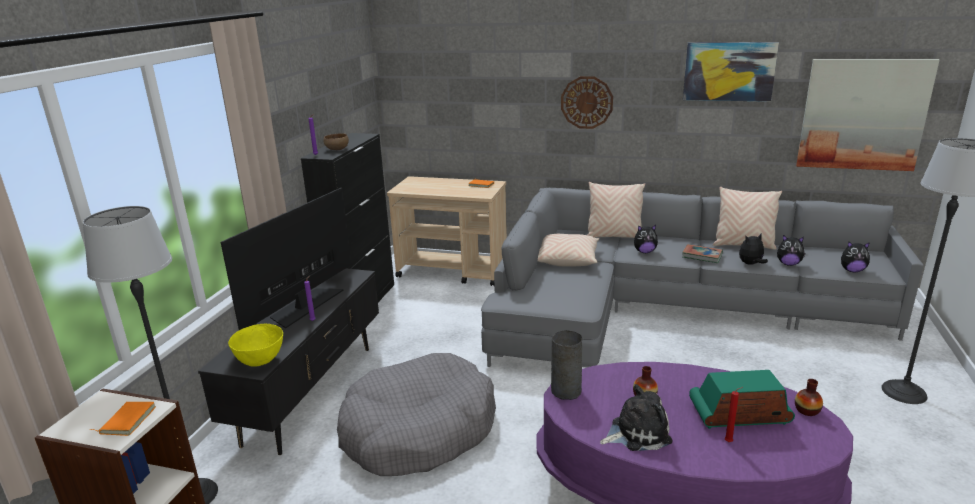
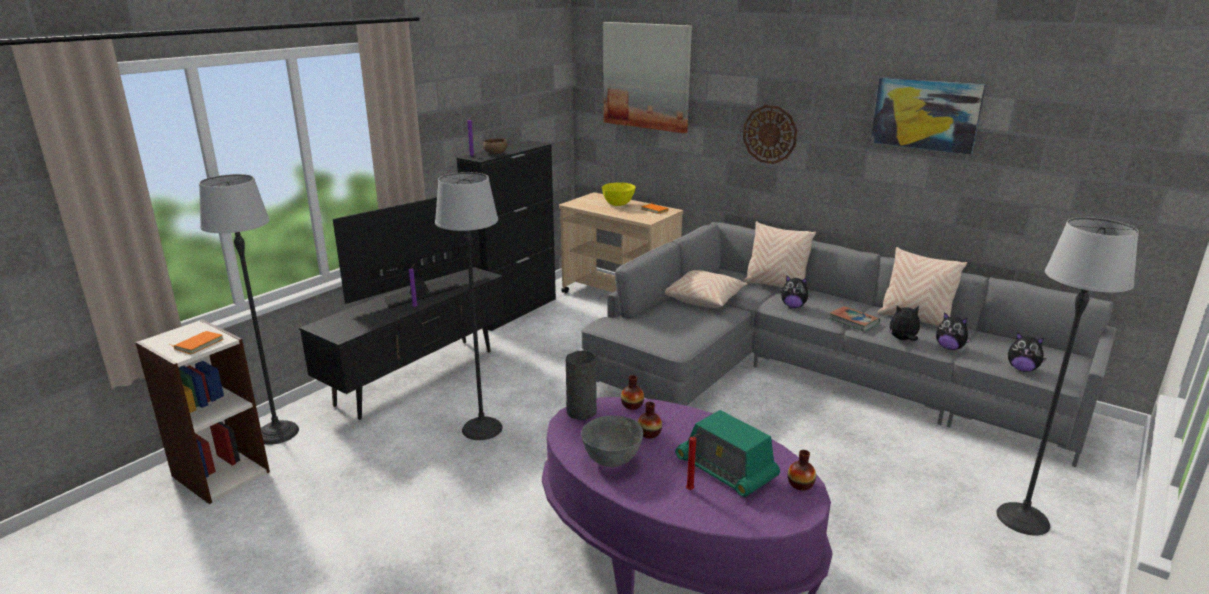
camera: 20 degrees right, 0 degrees up
(260, 361) = (348, 330): yellow bowl -> yellow bowl (618, 205)
(418, 430) = (482, 428): grey dog bed -> floor lamp
(605, 373) = (632, 405): none -> vase
(637, 433) = (611, 460): plush toy -> grey bowl
(739, 414) = (726, 470): radio -> radio turned 150 degrees counterclockwise
(863, 114) = (1086, 183): picture -> picture (646, 76)

